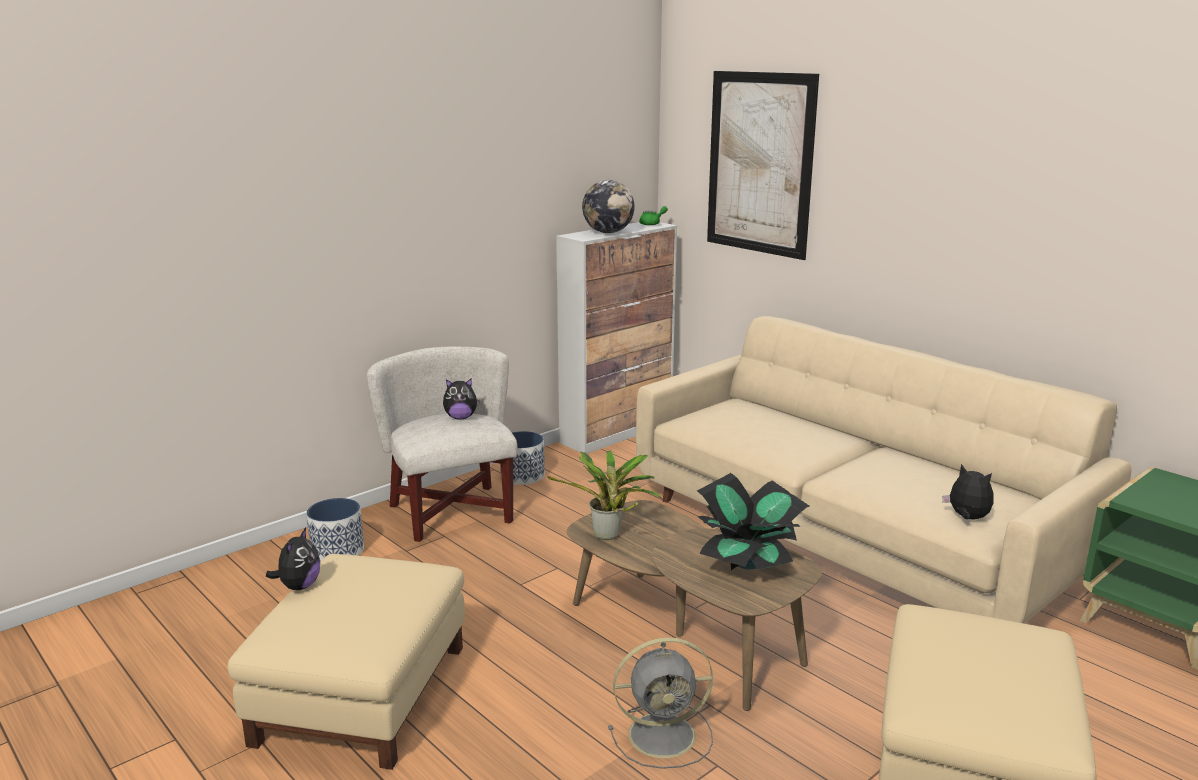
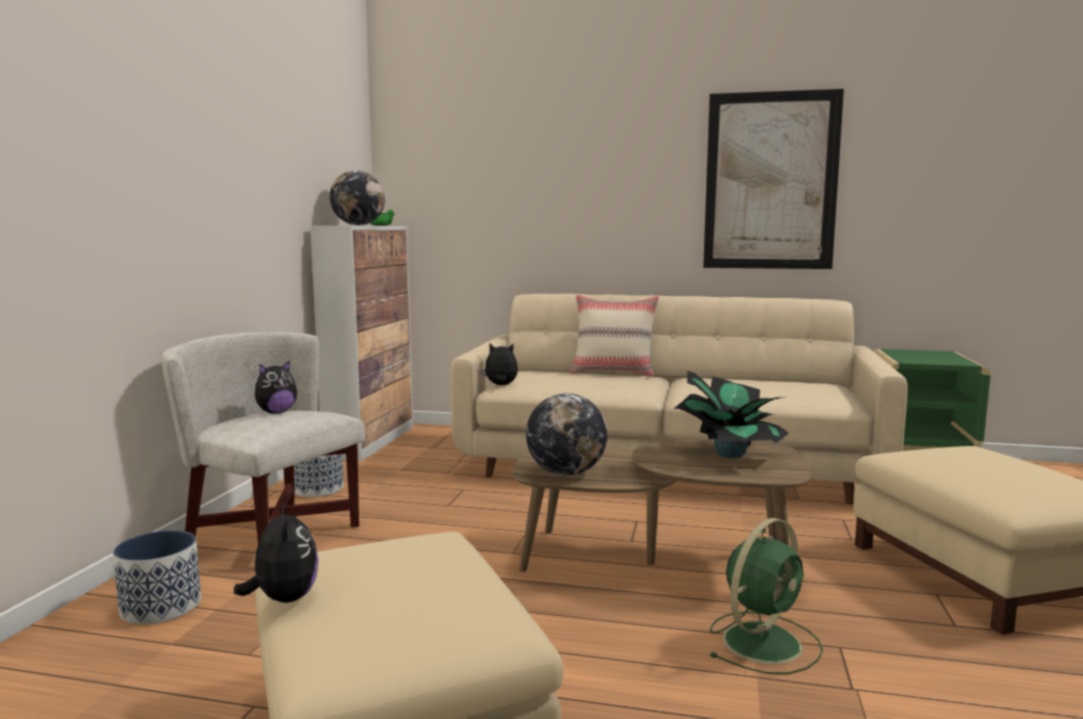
camera: 35 degrees left, 10 degrees down
(608, 537) = (566, 473): potted plant -> globe
(665, 735) = (764, 642): grey fan -> green fan
(759, 163) = (492, 158): picture -> picture (770, 181)
(819, 424) = (613, 373): none -> beige pillow
(967, 518) = (818, 397): plush toy -> plush toy (501, 385)

